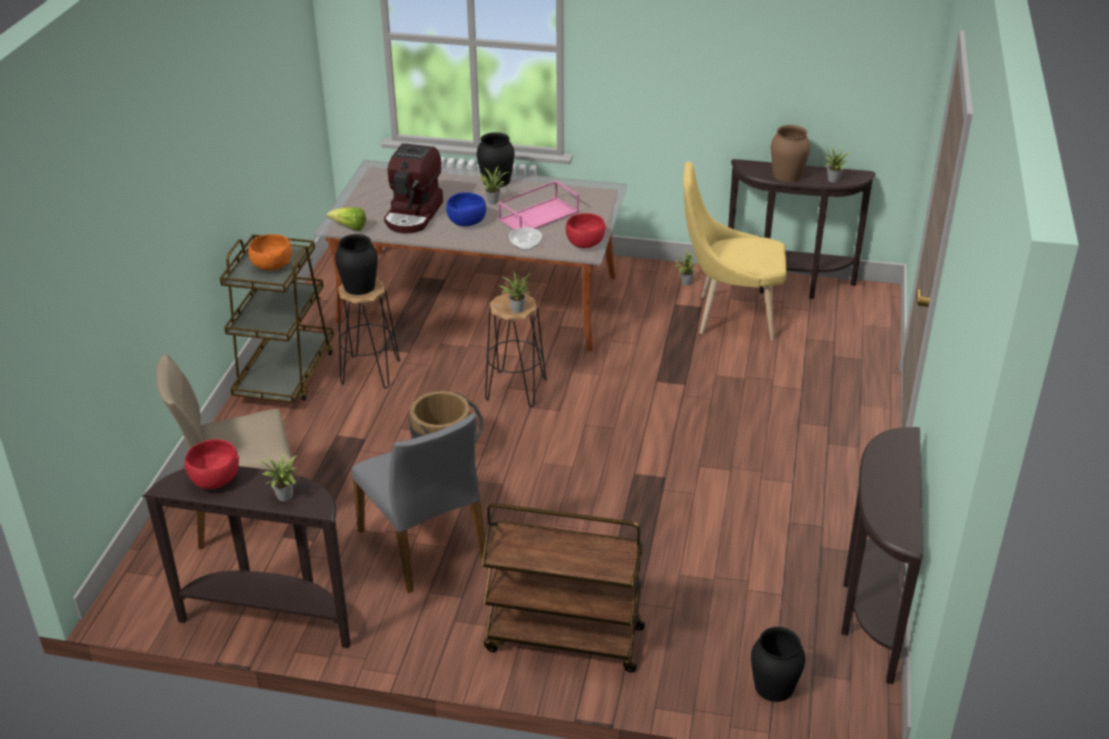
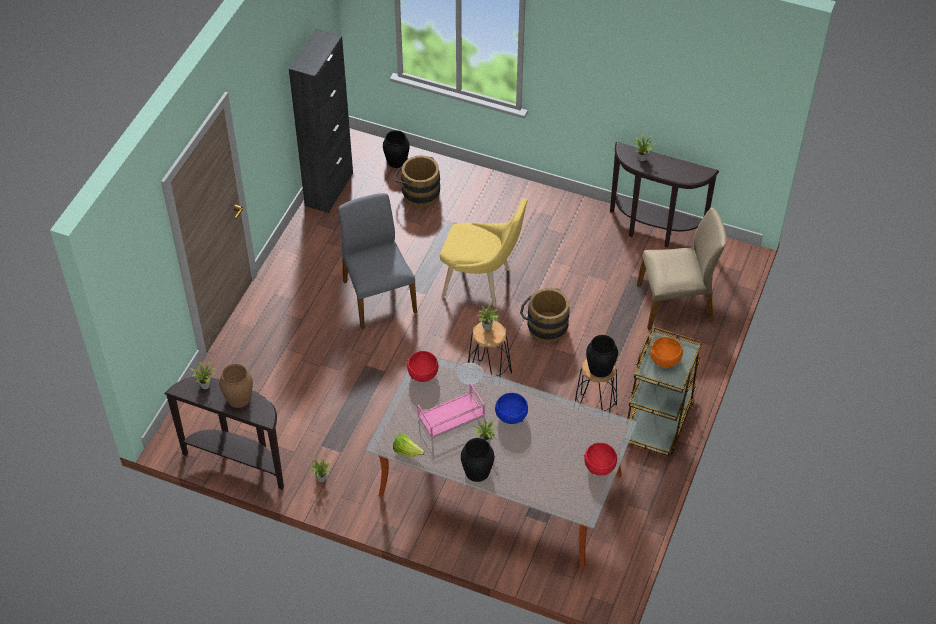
camera: 170 degrees left, 15 degrees up
(215, 480) = (680, 172): red bowl -> red bowl (599, 466)
(349, 228) = (607, 422): lettuce -> lettuce (407, 451)
(414, 215) = (553, 432): coffee machine -> none
(424, 545) = (565, 263): grey chair -> grey chair (378, 296)
(563, 639) = (496, 198): brown cart -> none
(708, 629) = (418, 192): none -> brown bucket
(729, 317) = (304, 430): yellow chair -> yellow chair (481, 283)
(869, 613) = (329, 189): brown console table -> black cabinet

